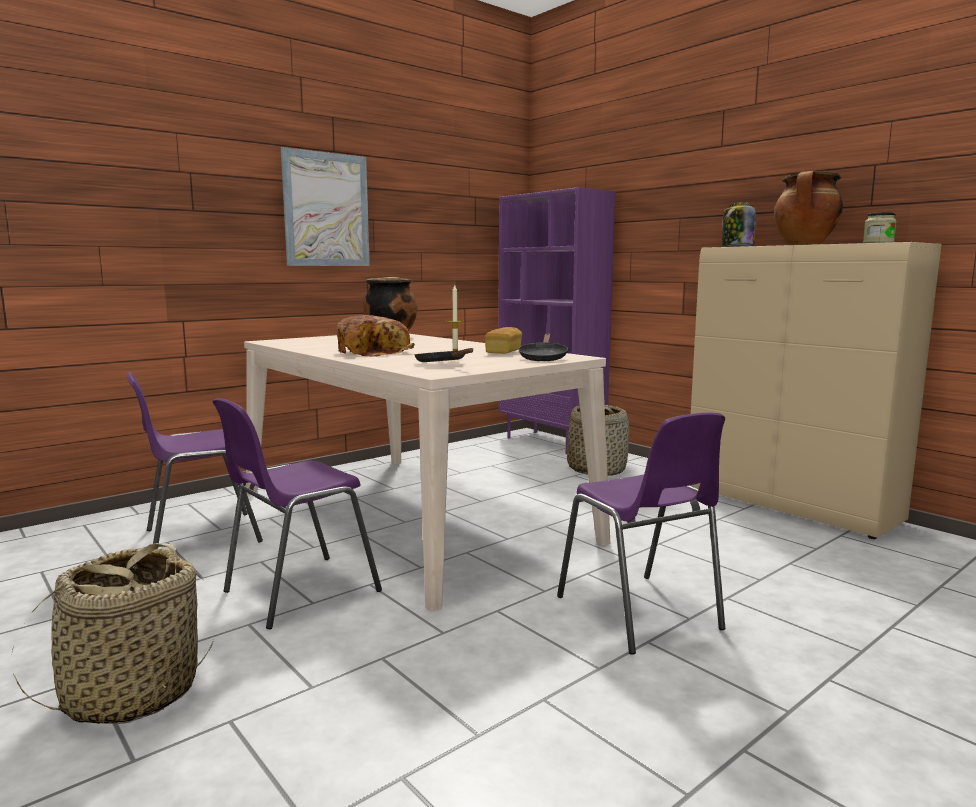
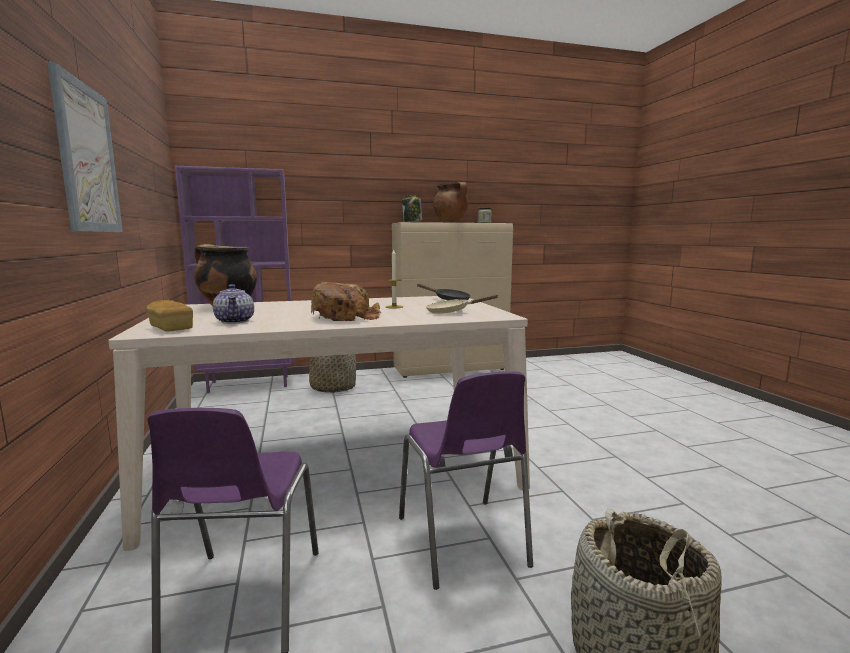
camera: 65 degrees left, 0 degrees up
(327, 343) = (235, 321): none -> teapot
(443, 364) = (452, 312): black frying pan -> beige frying pan
(503, 352) = (405, 301): bread -> bread (171, 328)
(640, 614) = (560, 432): purple chair -> none

